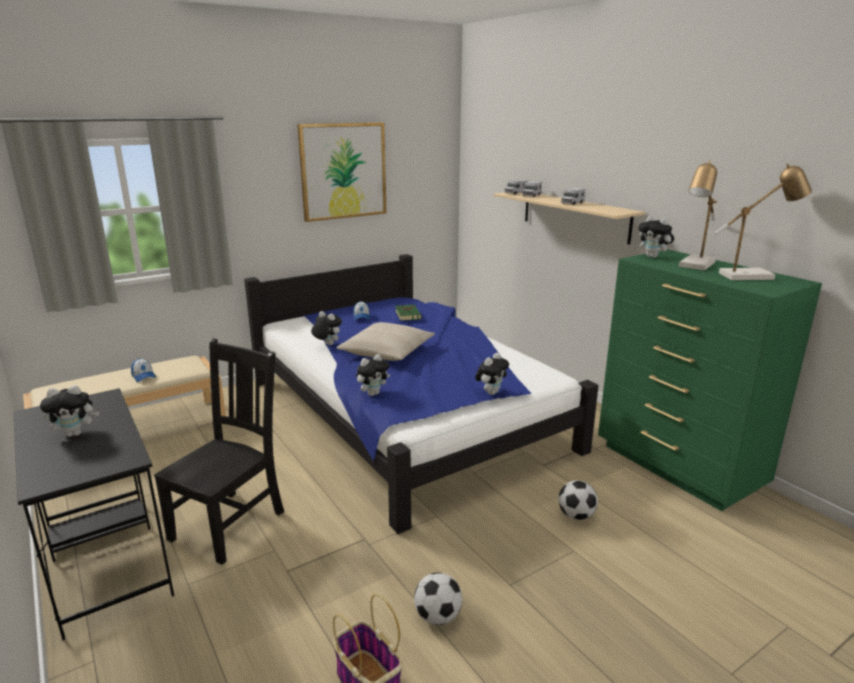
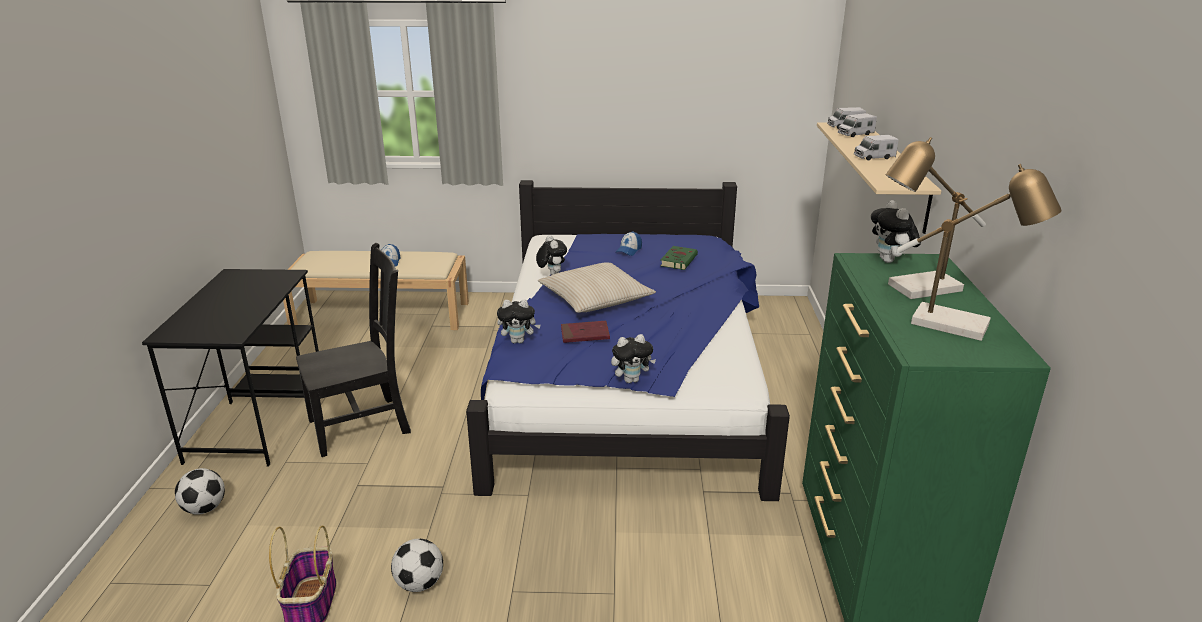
camera: 35 degrees right, 5 degrees up
(75, 433) = (232, 301): plush toy -> none
(343, 171) = (656, 68): picture -> none
(417, 374) = (585, 334): none -> red book
(576, 515) = (665, 560): football -> football (204, 508)

